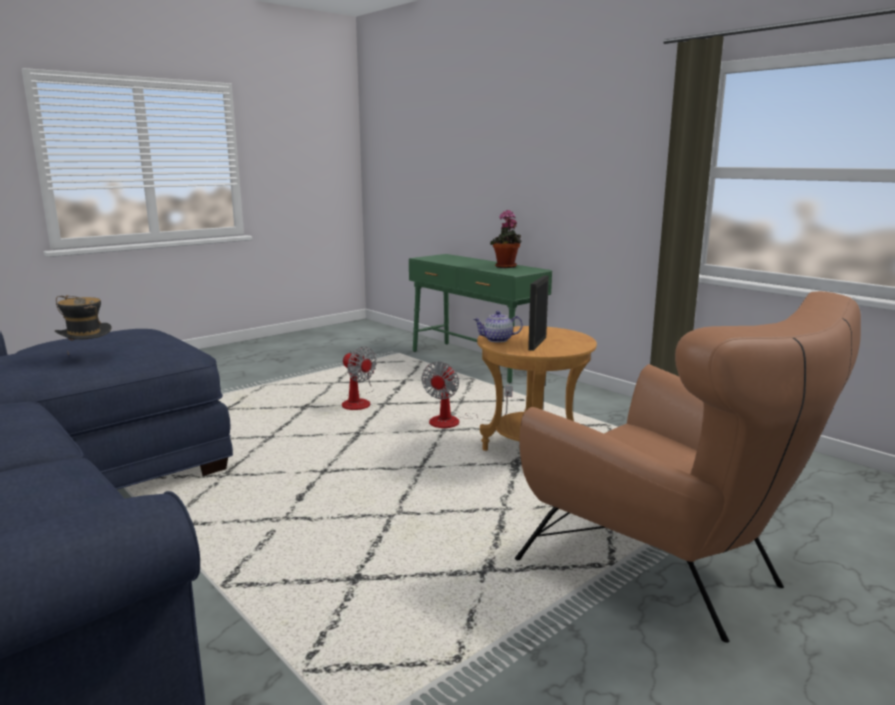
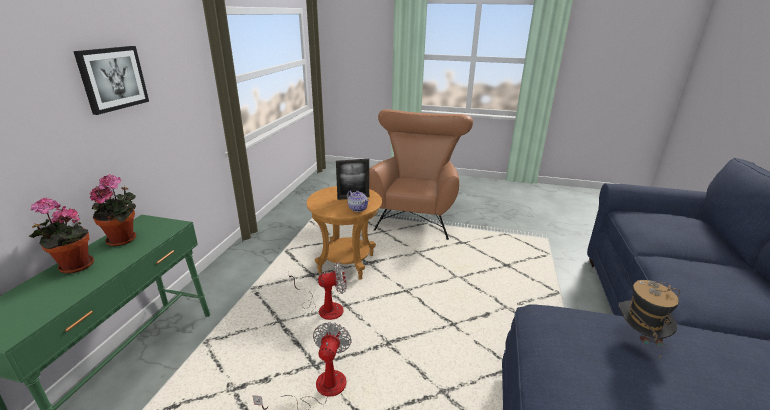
camera: 125 degrees left, 10 degrees up
(479, 262) = (73, 267): none -> potted plant
(568, 142) = (112, 78): none -> picture

